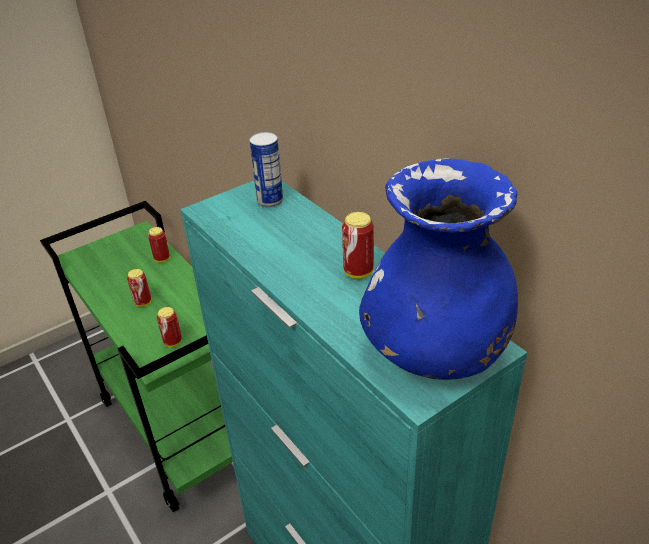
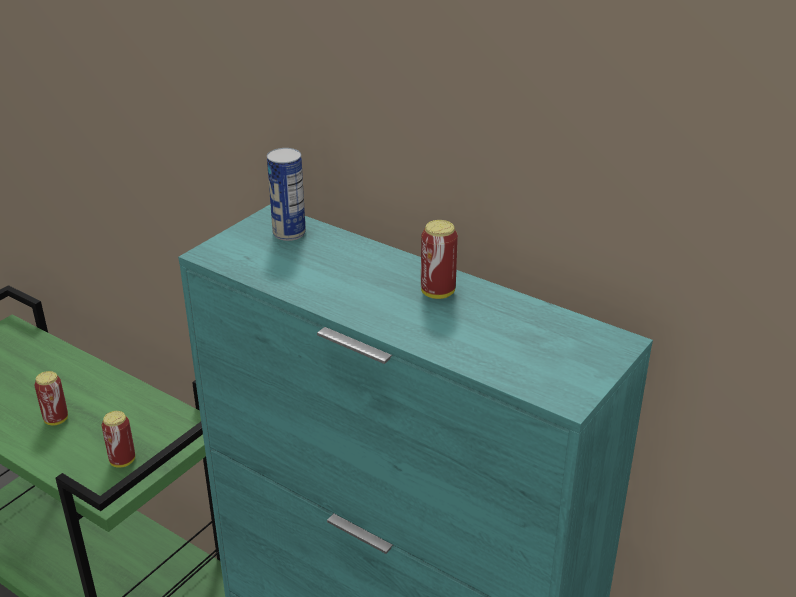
camera: 20 degrees left, 5 degrees down
(162, 259) = (59, 360): can -> none
(435, 350) = (562, 353): blue vase -> none

